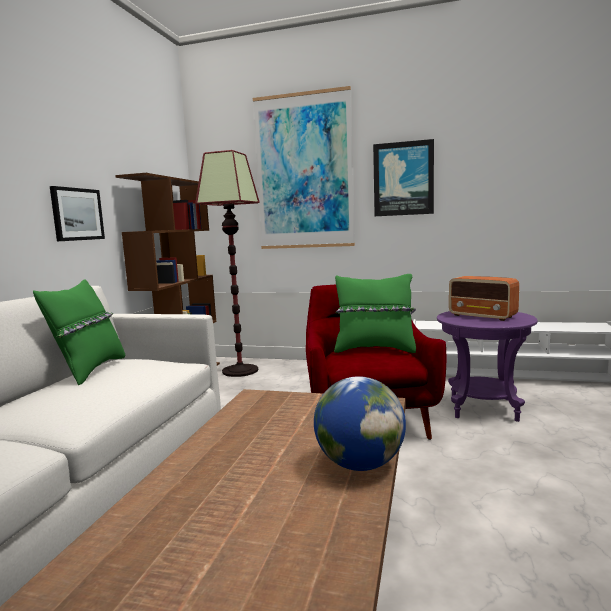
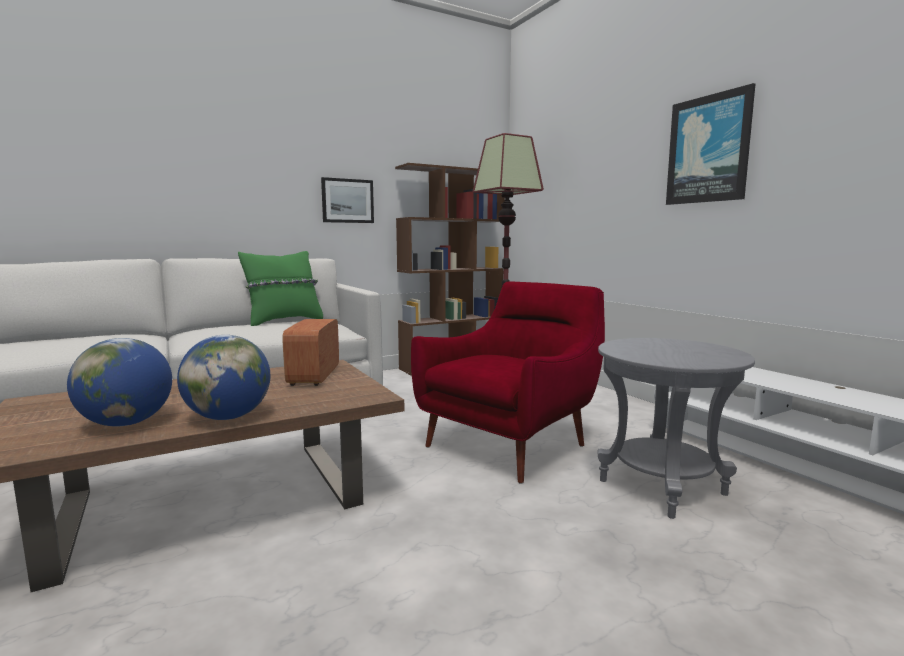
camera: 45 degrees right, 0 degrees up
(304, 172) = (599, 151): picture -> none
(304, 518) = (127, 423): none -> globe
(375, 349) = (512, 360): green pillow -> none
(483, 316) = (672, 349): radio -> radio (314, 376)
(483, 408) = (662, 487): purple side table -> grey side table

